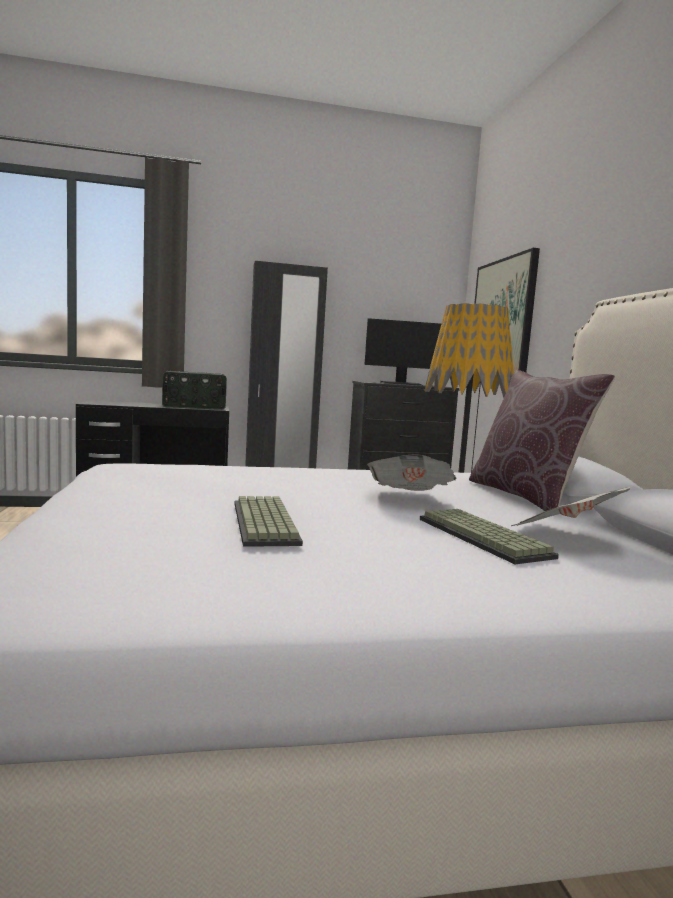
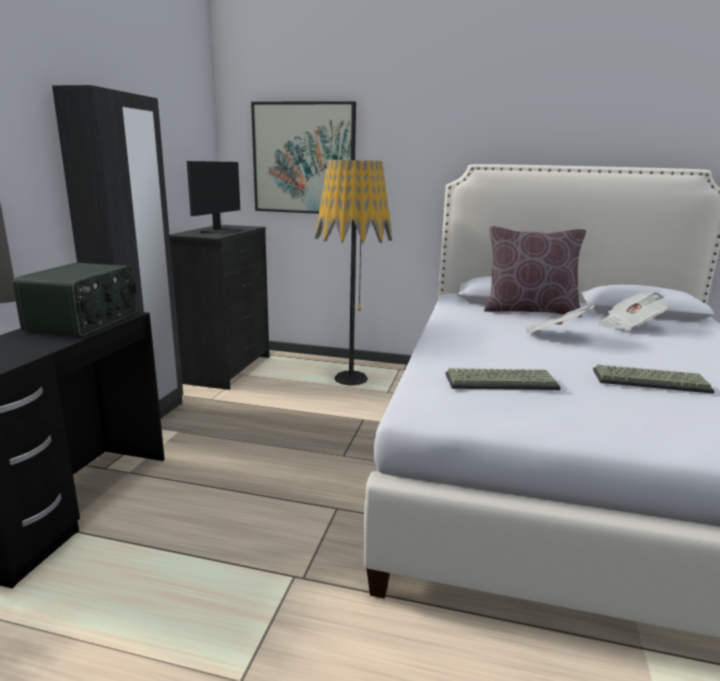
camera: 65 degrees left, 10 degrees up
(485, 537) = (643, 340): keyboard -> keyboard (501, 381)

